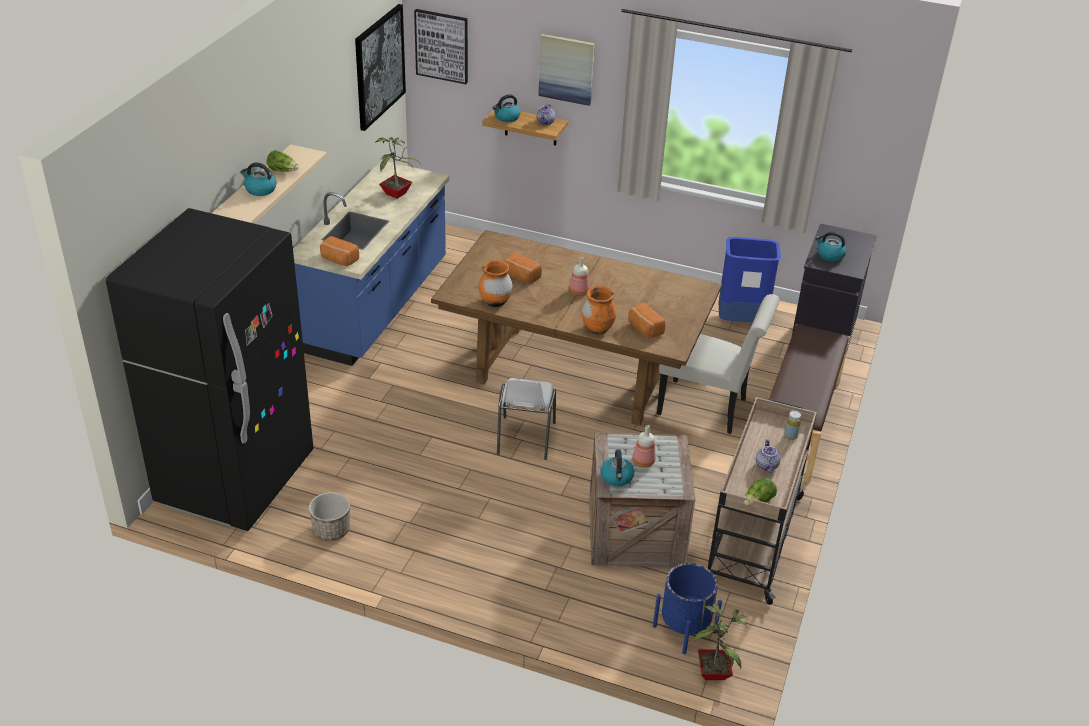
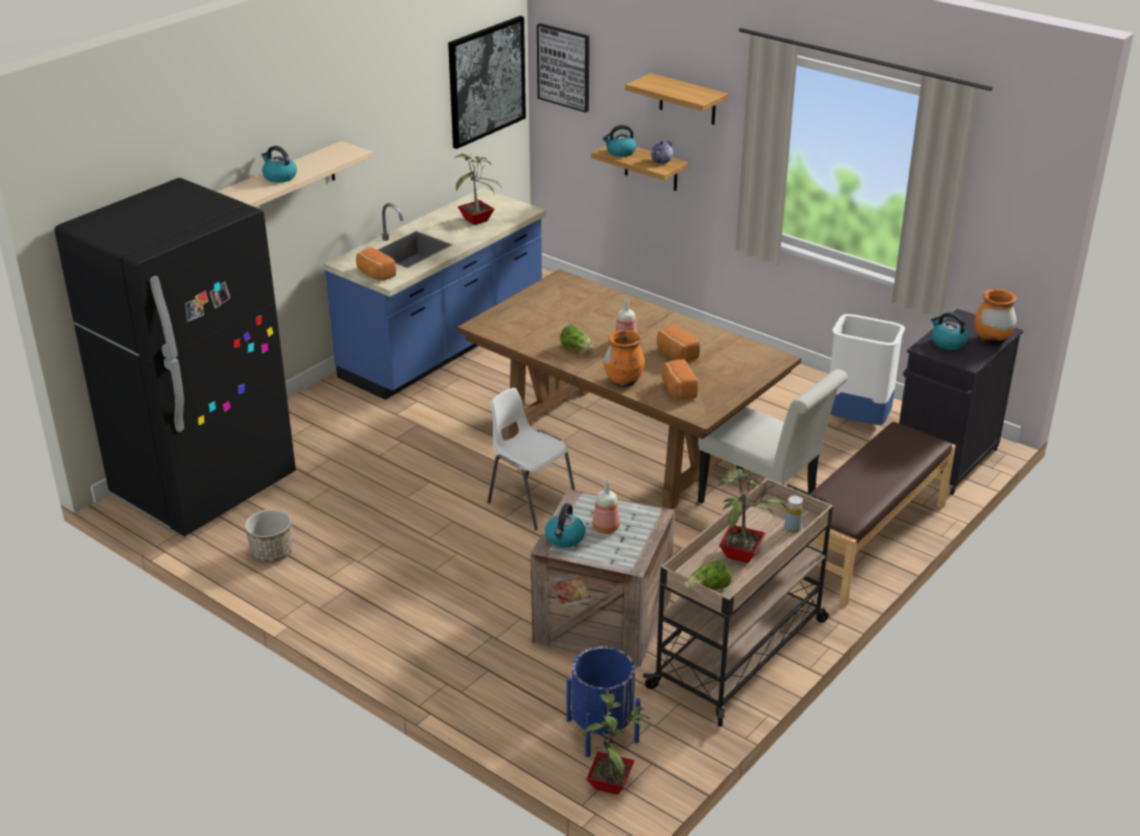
camera: 20 degrees right, 5 degrees down
(283, 171) = (315, 163): lettuce -> lettuce (576, 348)
(495, 302) = (524, 339): orange vase -> orange vase (991, 340)
(520, 277) = (568, 319): bread -> bread (676, 354)
(524, 439) = (530, 502): white chair -> white chair turned 105 degrees clockwise
(566, 69) = (687, 99): picture -> shelf
(741, 321) = (857, 421): blue trash can -> white trash can
(766, 465) = (741, 553): teapot -> potted plant

